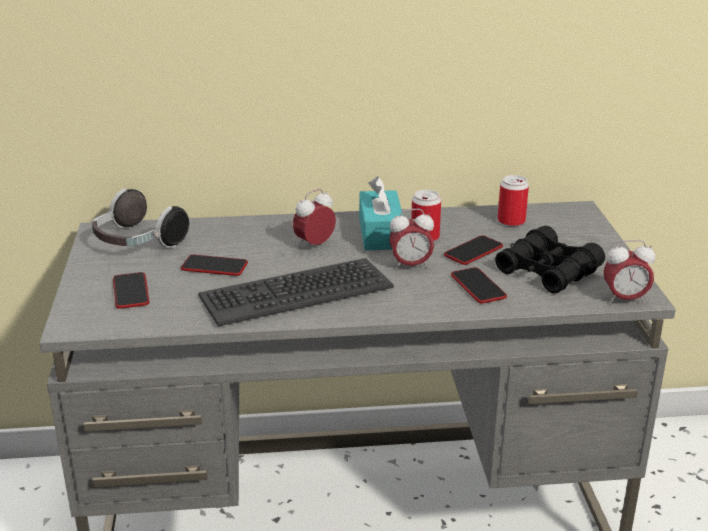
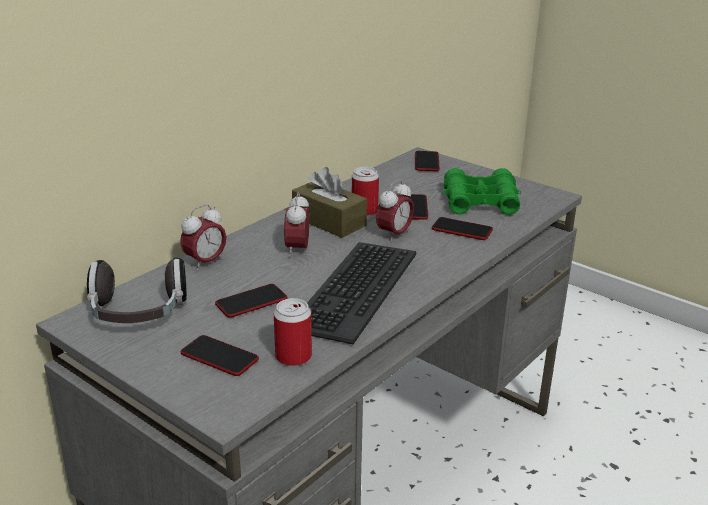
camera: 45 degrees left, 0 degrees up
(380, 233) = (329, 221): turquoise tissue box -> brown tissue box
(511, 221) = (397, 178): can -> can (293, 357)
(548, 271) = (480, 202): black binoculars -> green binoculars
(571, 217) = (426, 162): none -> phone
(624, 299) = (550, 201): alarm clock -> alarm clock (205, 262)

